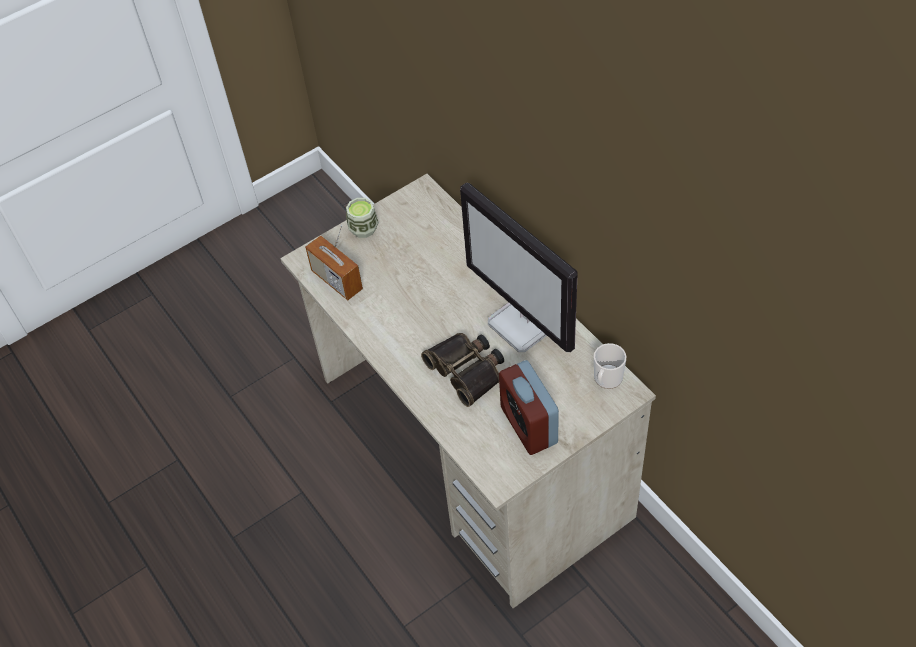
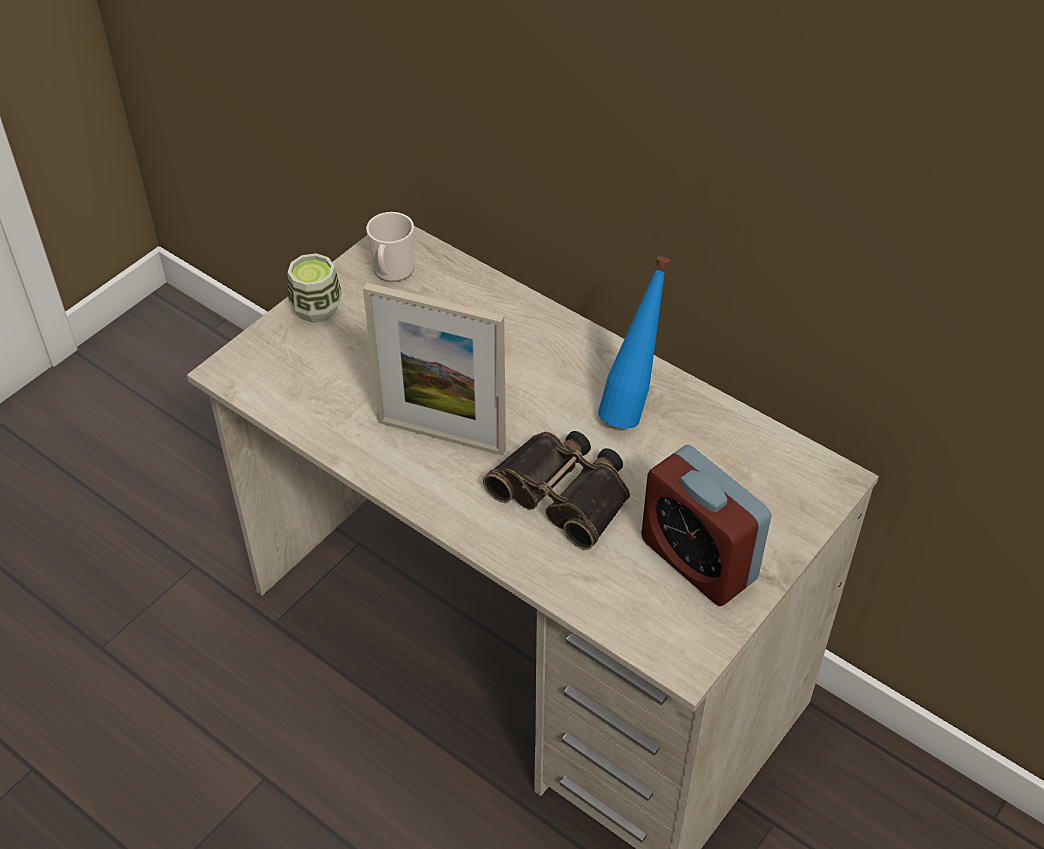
camera: 20 degrees left, 5 degrees down
(337, 280) = (296, 393): radio -> none
(409, 322) = (441, 436): none -> picture frame
(524, 324) = (631, 406): monitor -> blue bottle
(606, 380) = (793, 467): mug -> mug (392, 271)

